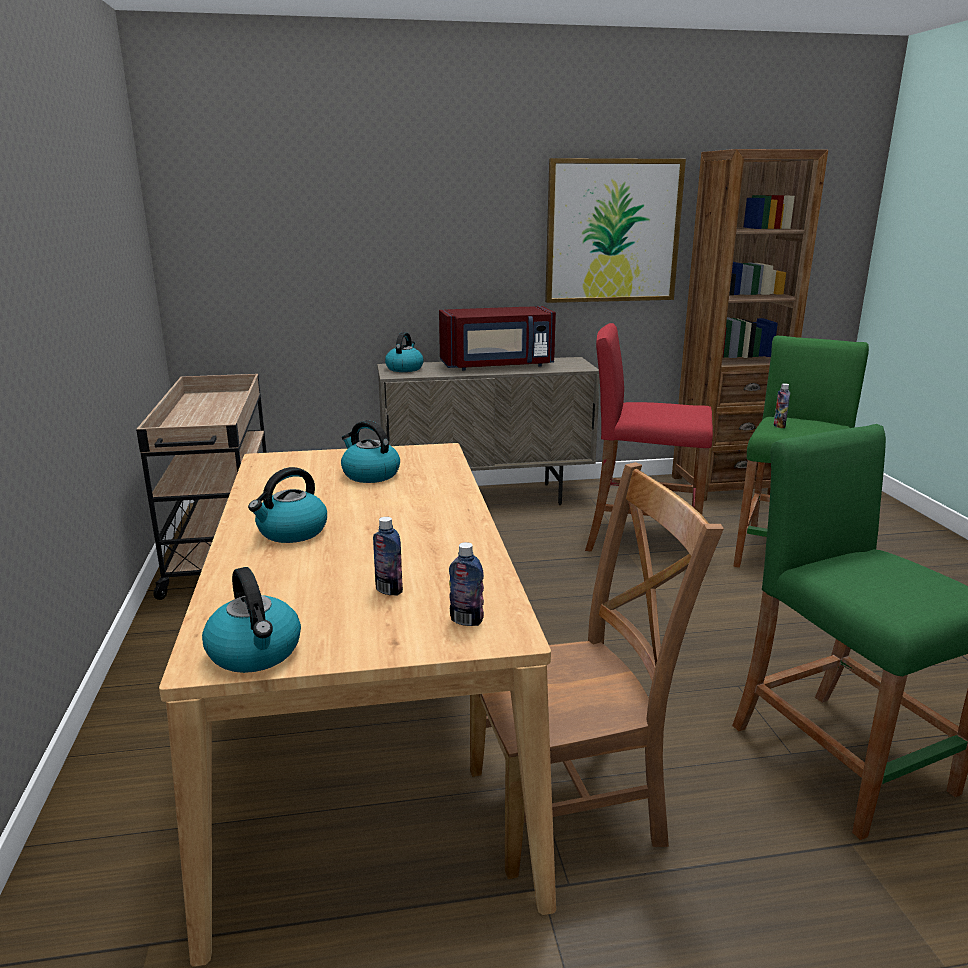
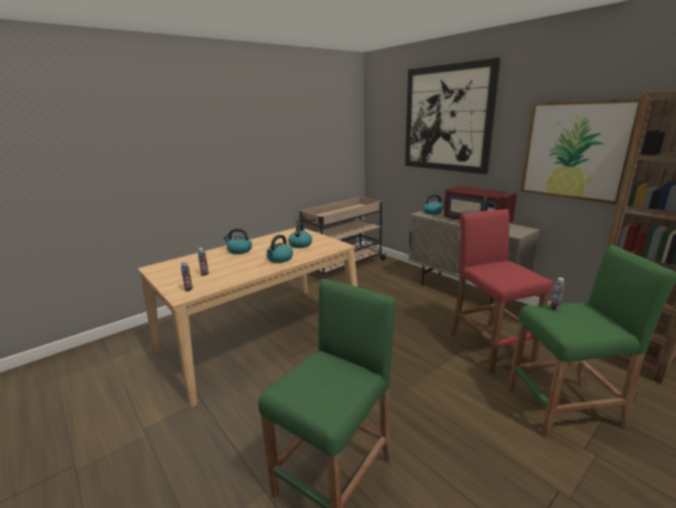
camera: 60 degrees right, 0 degrees up
(255, 652) = (158, 271): kettle -> kettle (280, 259)
(389, 184) = (447, 119): none -> picture
(572, 804) = (247, 393): brown chair -> none

